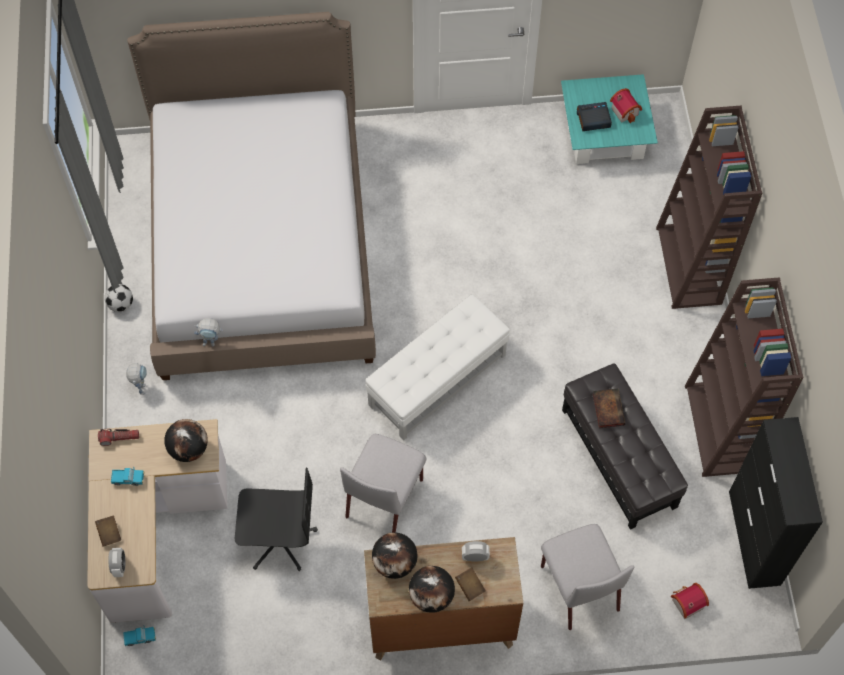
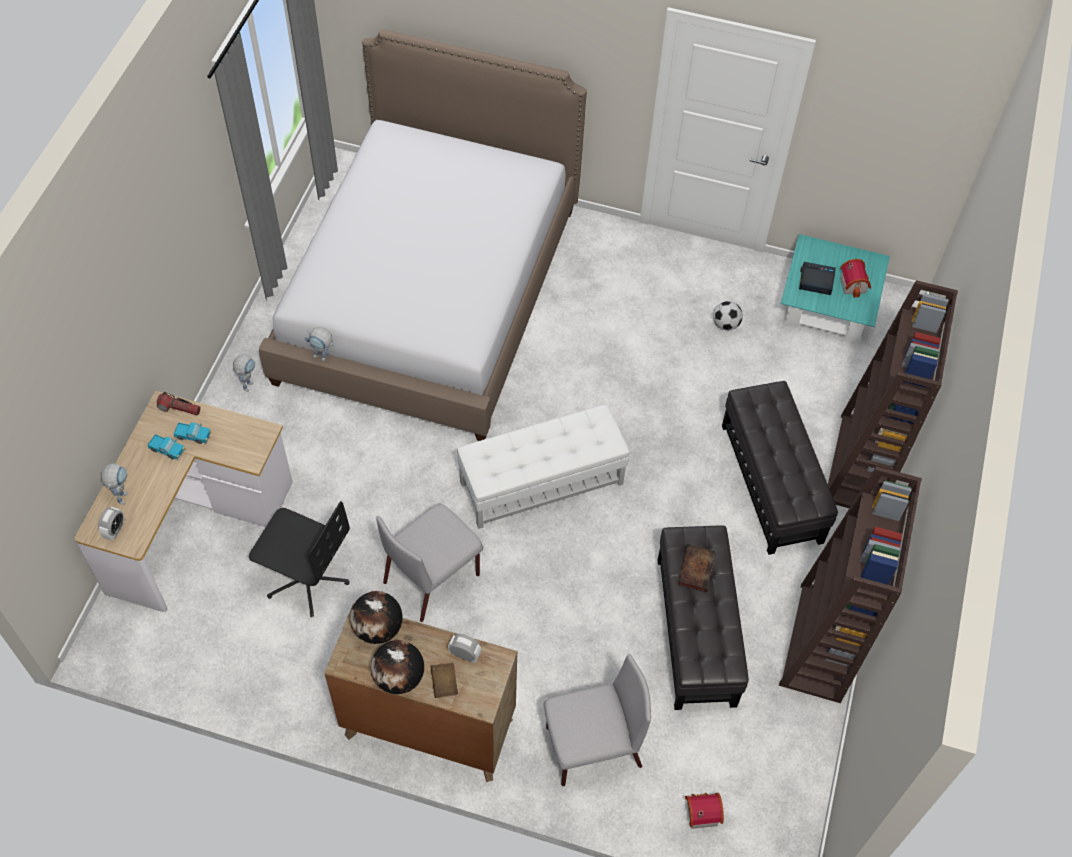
camera: 20 degrees right, 5 degrees down
(109, 533) = (122, 494): brown book -> toy robot
(121, 304) = (268, 301): football -> football (725, 324)
(140, 638) = (125, 621): toy truck -> toy truck (193, 436)
(189, 449) = (240, 443): globe -> none
(579, 586) = (591, 747): grey chair -> grey chair turned 105 degrees counterclockwise
(625, 308) = (772, 483): none -> black ottoman
(754, 538) = (808, 773): black cabinet -> none

